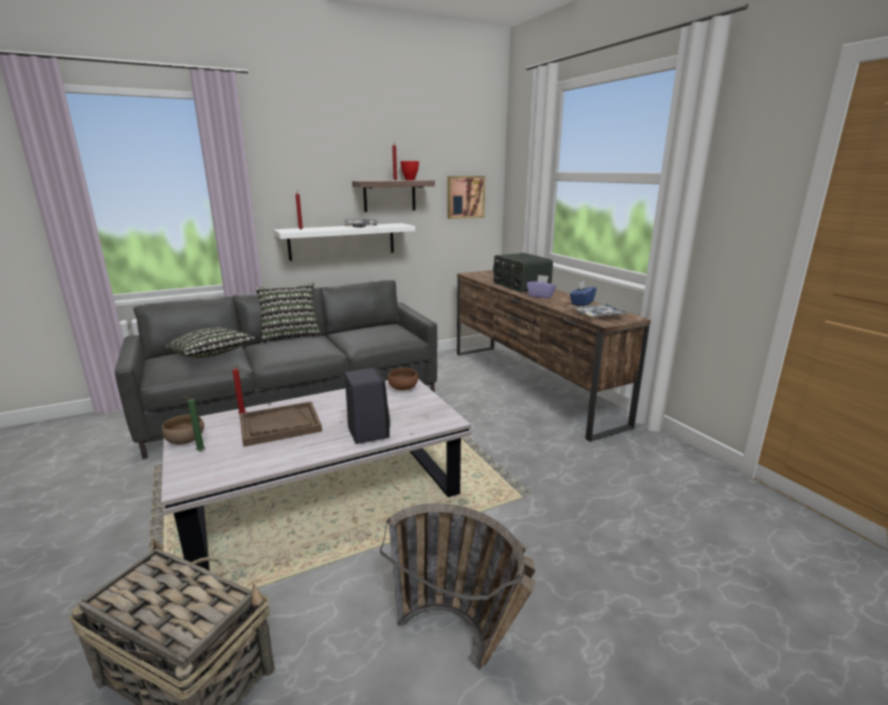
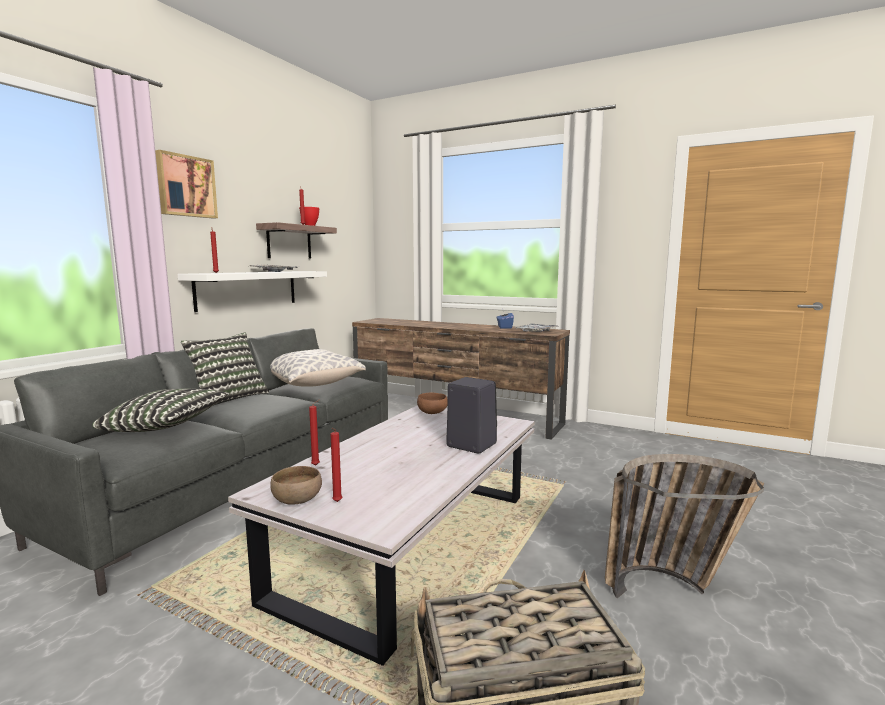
camera: 35 degrees left, 10 degrees down
(199, 451) = (336, 502): green candle -> red candle
(280, 425) = (377, 462): brown tray -> none
(364, 334) = (314, 384): none -> pillow
(465, 197) = (348, 248): picture -> picture (185, 186)
(520, 286) = (431, 323): radio -> none
(541, 296) = (464, 327): purple tissue box -> none

